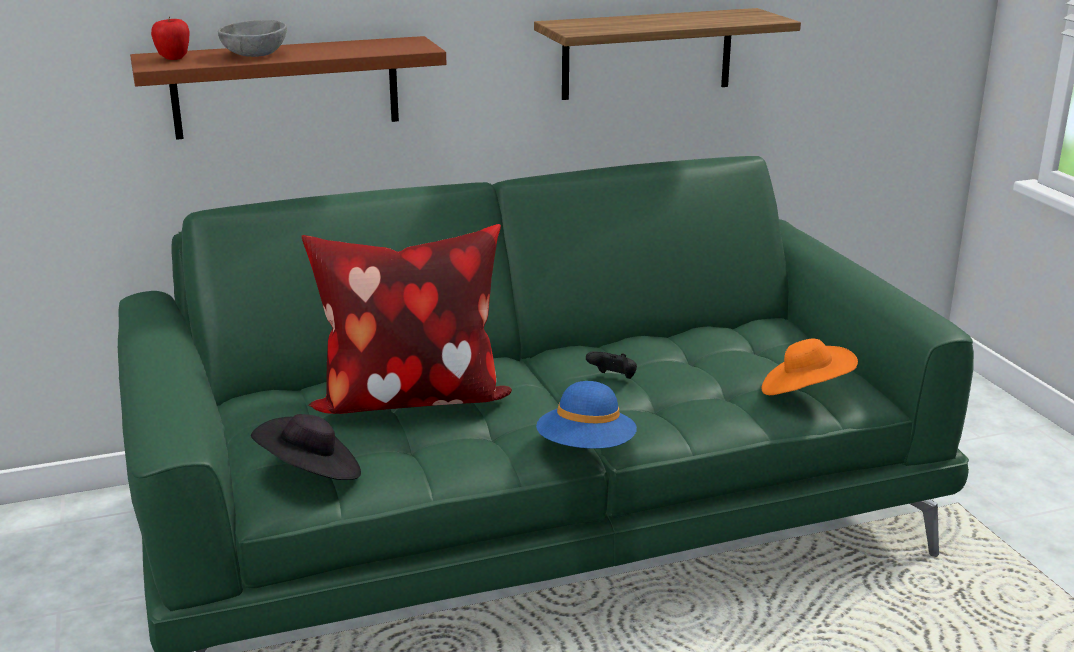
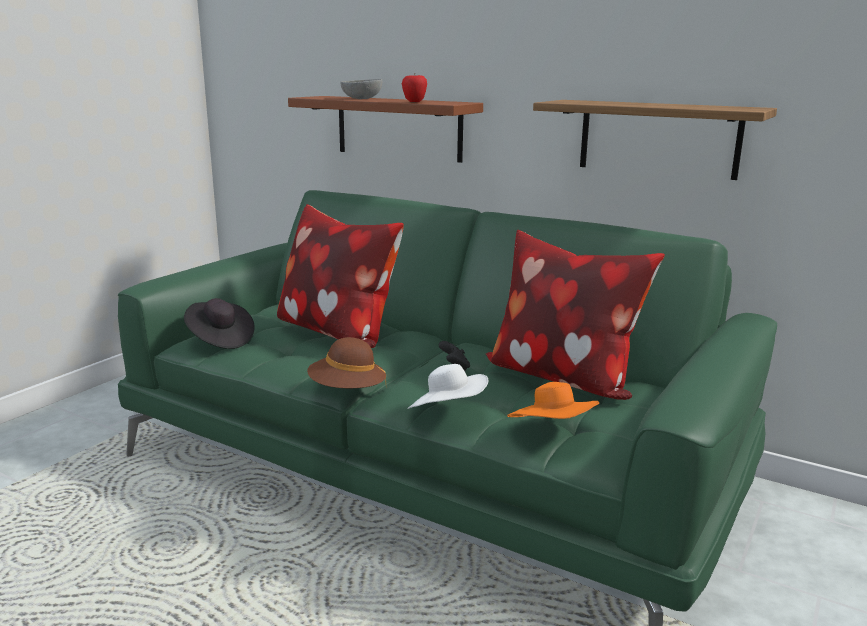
camera: 50 degrees right, 5 degrees down
(173, 58) = (325, 97): apple -> apple (414, 102)
(586, 449) = (347, 391): blue hat -> brown hat
(701, 345) = (562, 378): none -> pillow
(705, 420) = (448, 412): none -> white hat

